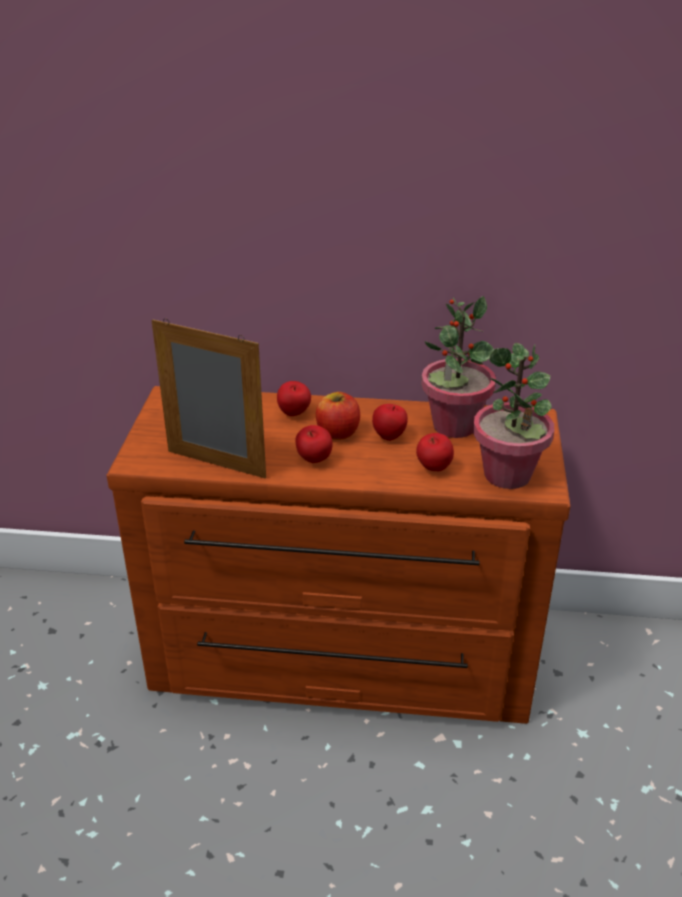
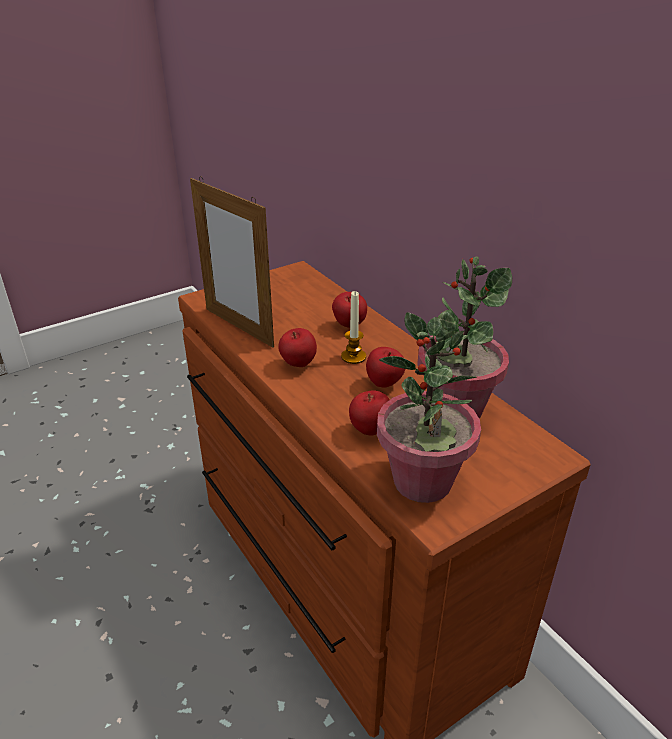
camera: 50 degrees right, 0 degrees up
(216, 464) = (239, 327): picture frame -> picture frame turned 150 degrees clockwise
(338, 432) = (353, 357): apple -> candle

